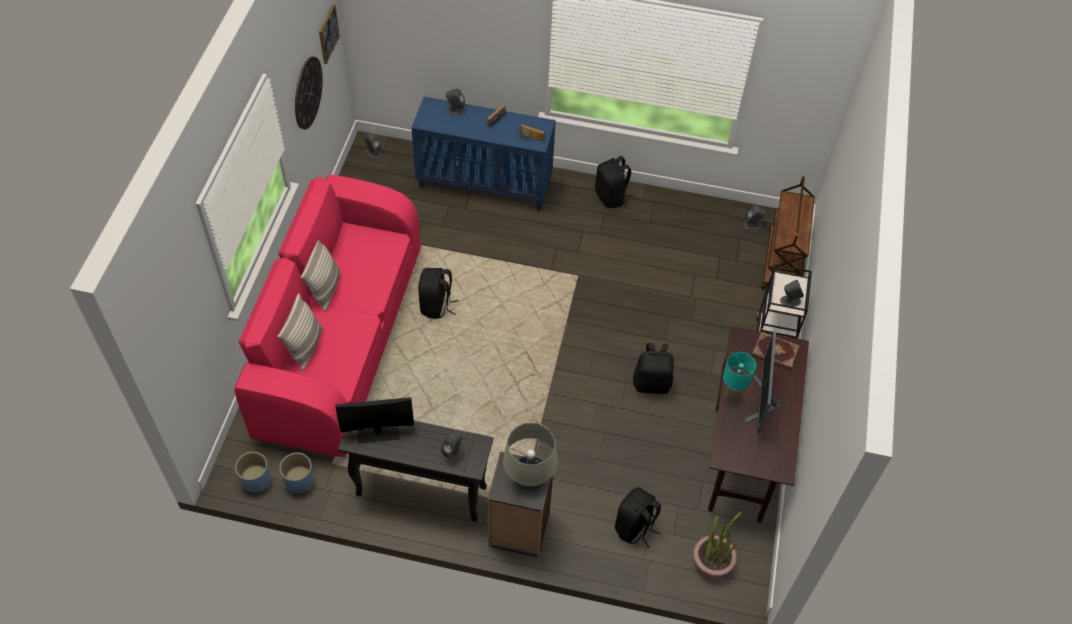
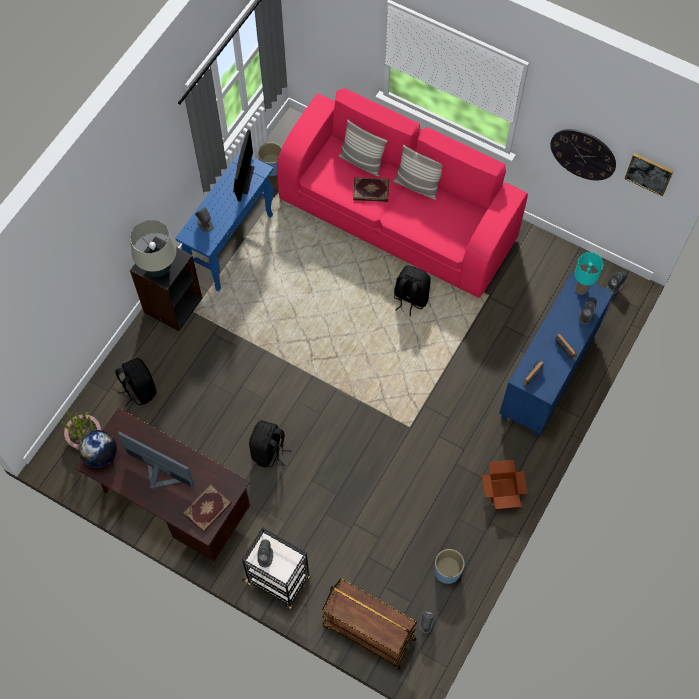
camera: 110 degrees right, 10 degrees up
(256, 480) = (283, 139): blue planter -> blue planter (447, 571)
(341, 329) = (371, 189): none -> book
(420, 491) = (232, 245): black console table -> blue console table
(611, 197) = (501, 491): black backpack -> cardboard box
(730, 397) = (176, 450): turquoise table lamp -> turquoise table lamp (580, 289)
(768, 465) = (101, 455): none -> globe

